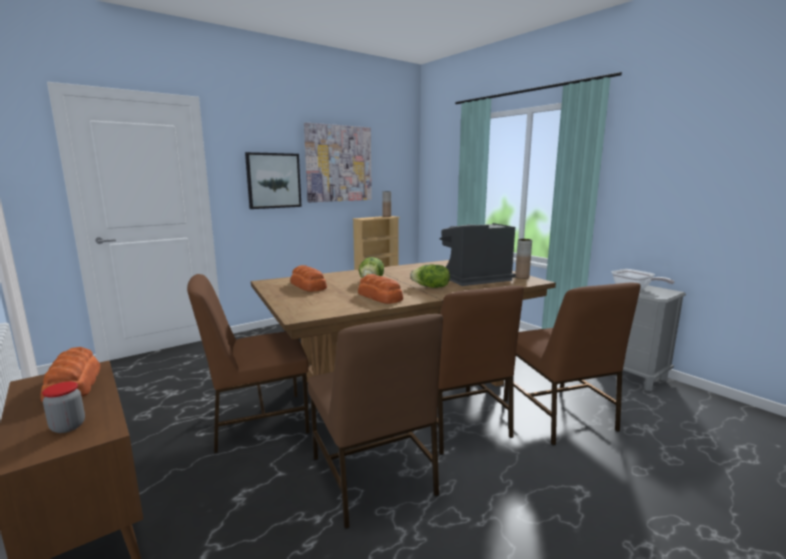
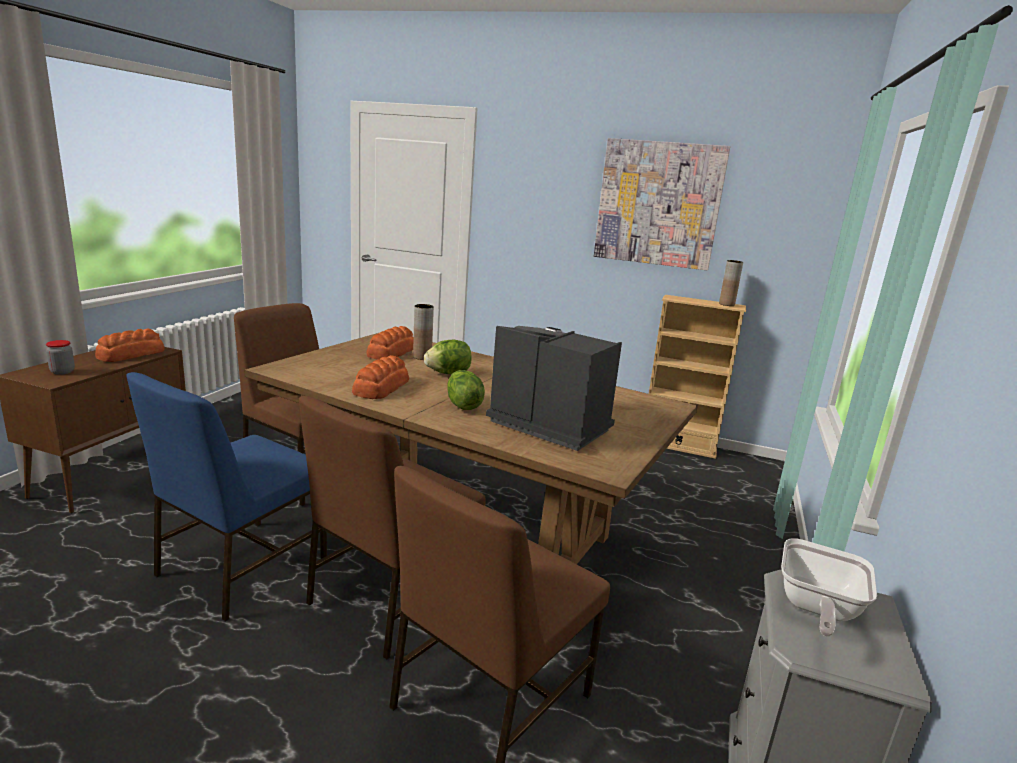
camera: 55 degrees right, 5 degrees up
(273, 180) = (550, 219): picture -> none
(372, 478) = (239, 567): brown chair -> blue chair
(522, 277) = (618, 458): brown vase -> brown vase (422, 357)

